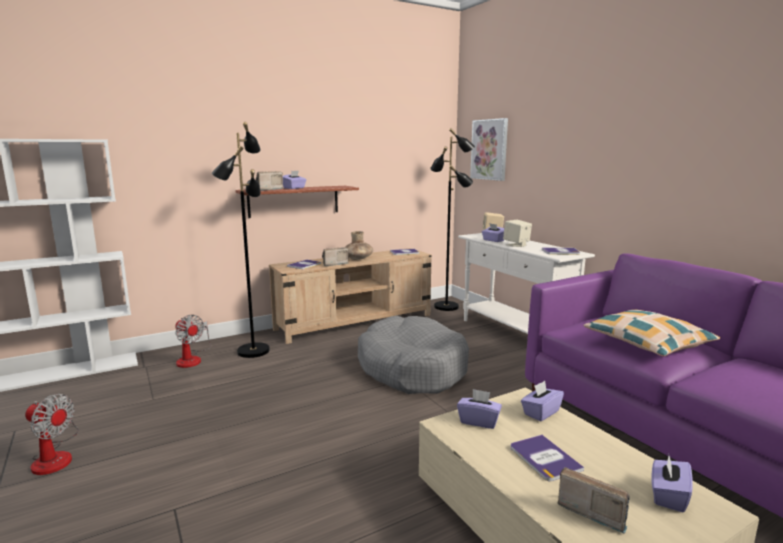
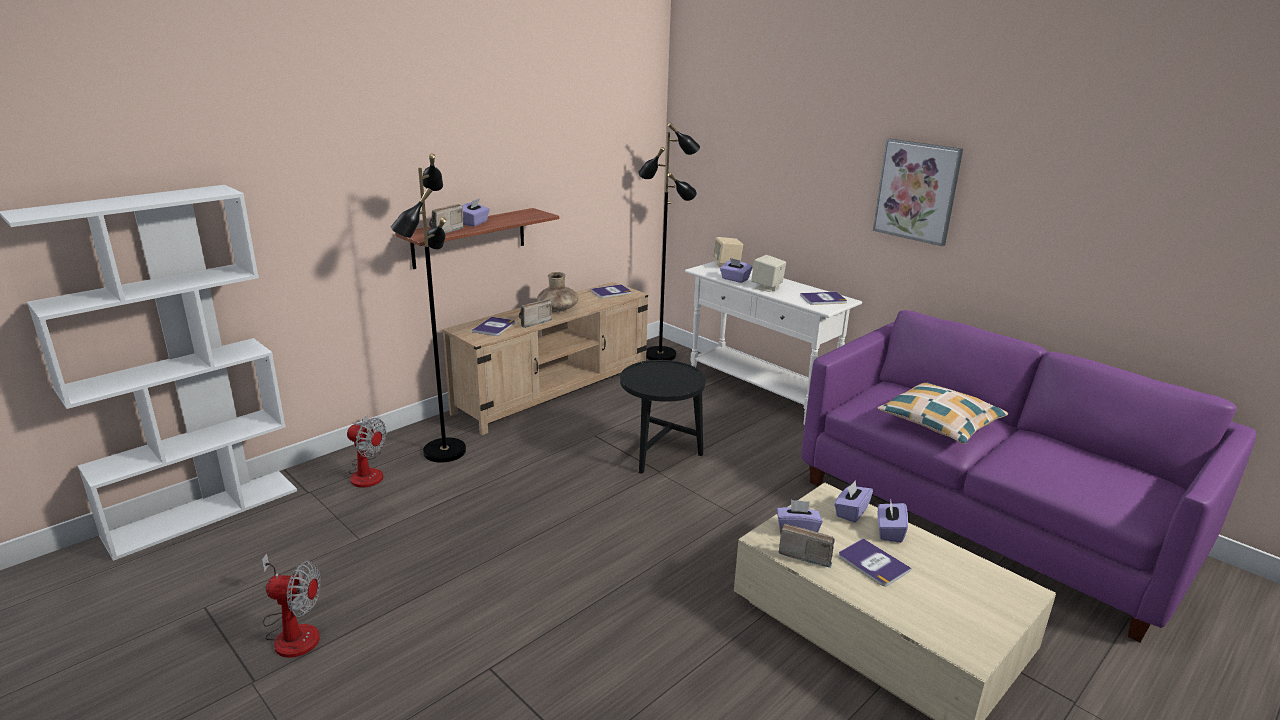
camera: 15 degrees left, 10 degrees up
(412, 368) = (660, 455): grey dog bed -> black side table
(489, 149) = (719, 150): picture -> picture (917, 191)
(591, 510) = (928, 609): radio -> radio (804, 554)
(668, 496) = (985, 585): purple tissue box -> purple tissue box (889, 531)

